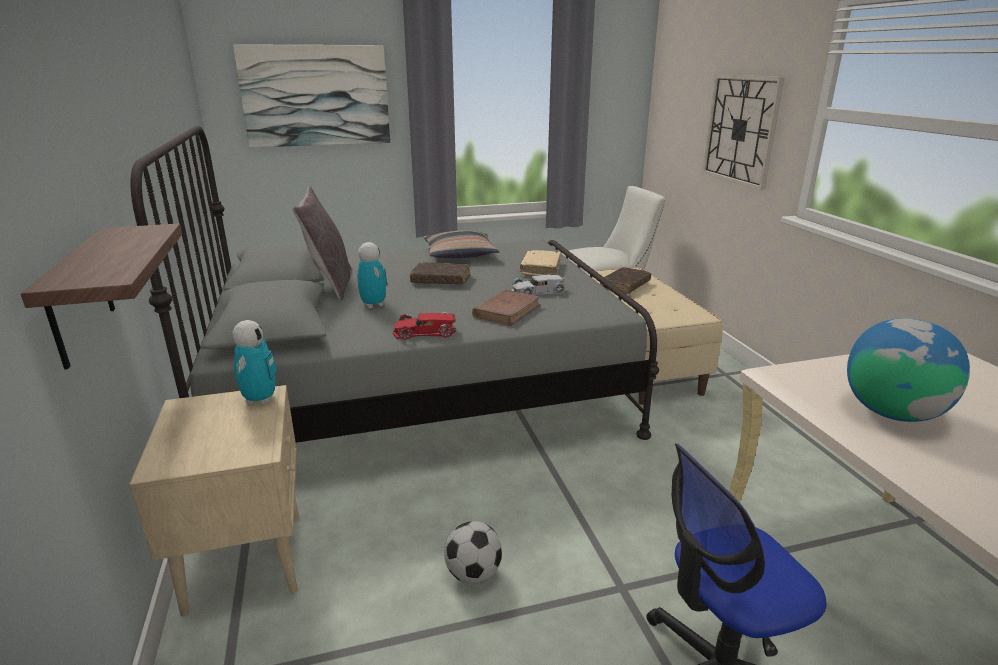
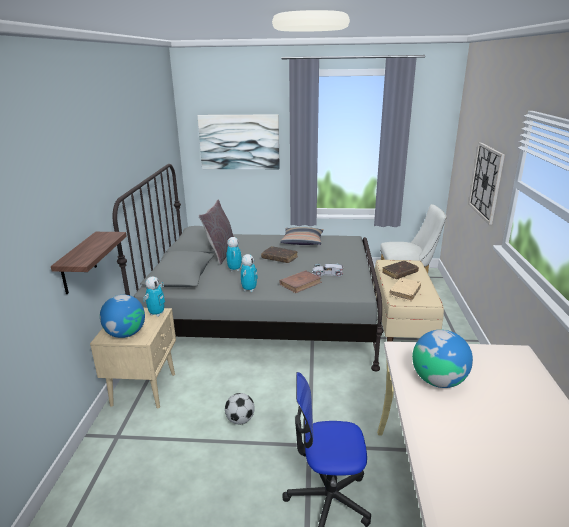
camera: 20 degrees right, 0 degrees up
(210, 449) = (126, 333): none -> globe
(424, 331) = (249, 289): red toy car -> toy robot
(540, 269) = (341, 258): beige book -> beige book (405, 292)

